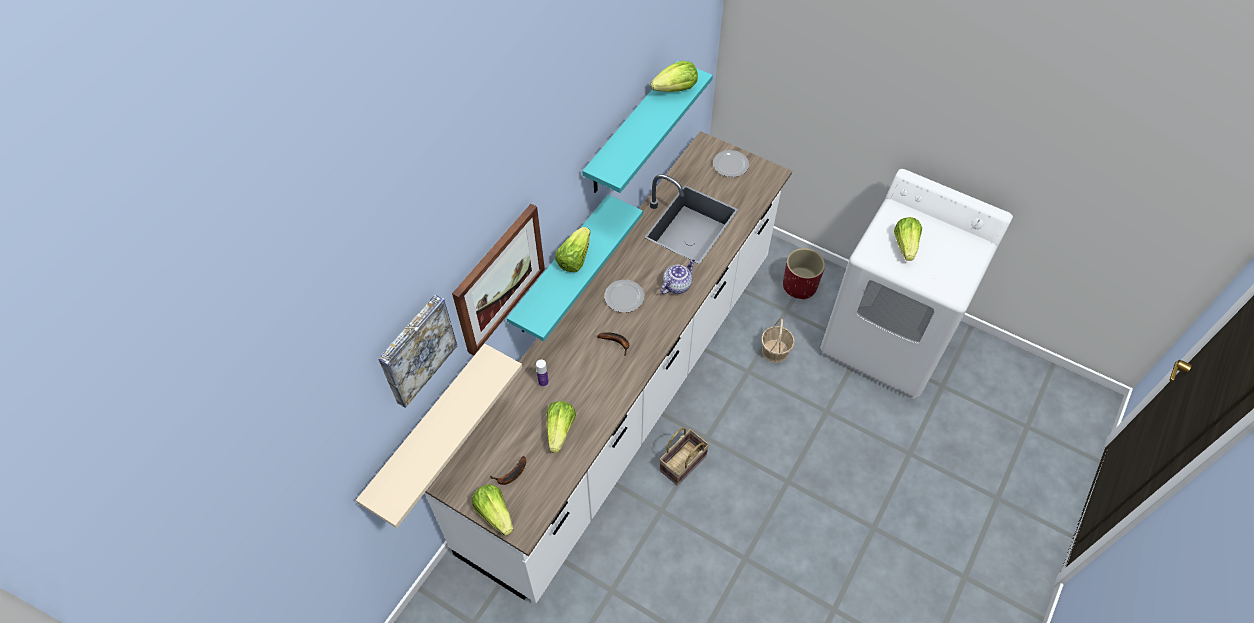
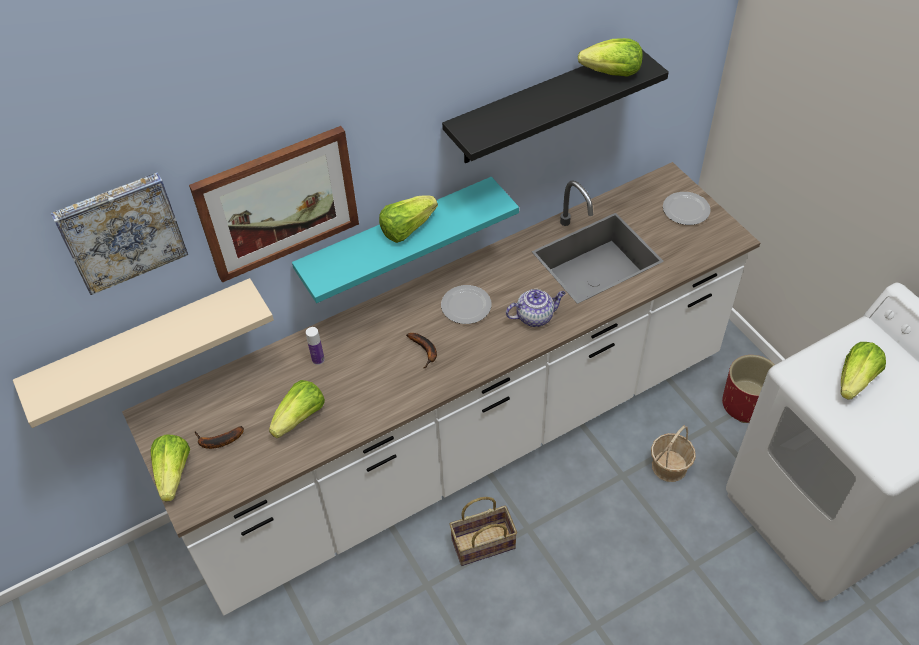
camera: 30 degrees right, 5 degrees down
(631, 130) = (541, 106): turquoise shelf -> black shelf

